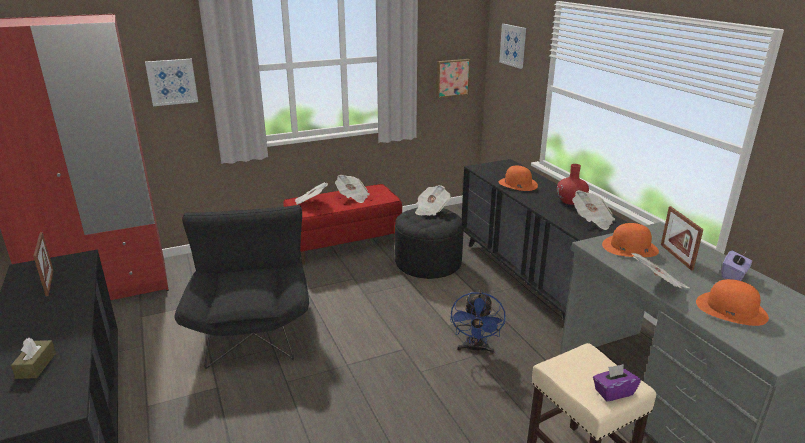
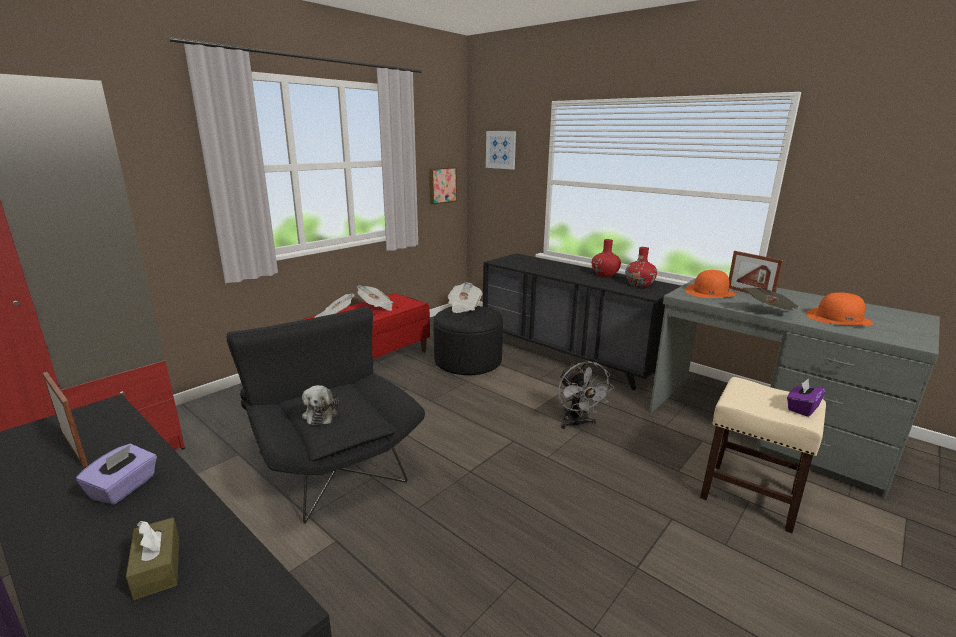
camera: 25 degrees left, 5 degrees down
(172, 82) = (154, 183): picture -> none
(232, 289) = (320, 414): none -> plush toy
(475, 349) = (577, 424): blue fan -> grey fan
(517, 184) = (546, 268): orange hat -> none
(592, 220) = (639, 285): newspaper -> red vase
(734, 275) = (803, 298): purple tissue box -> purple tissue box (124, 488)

